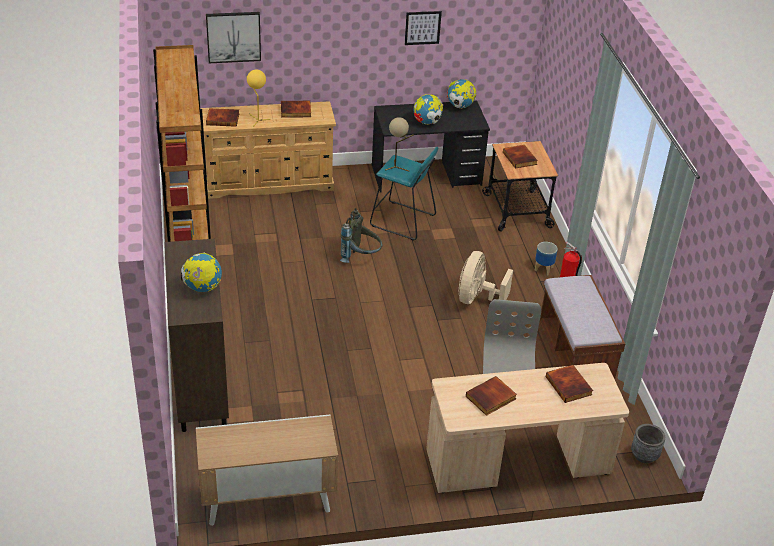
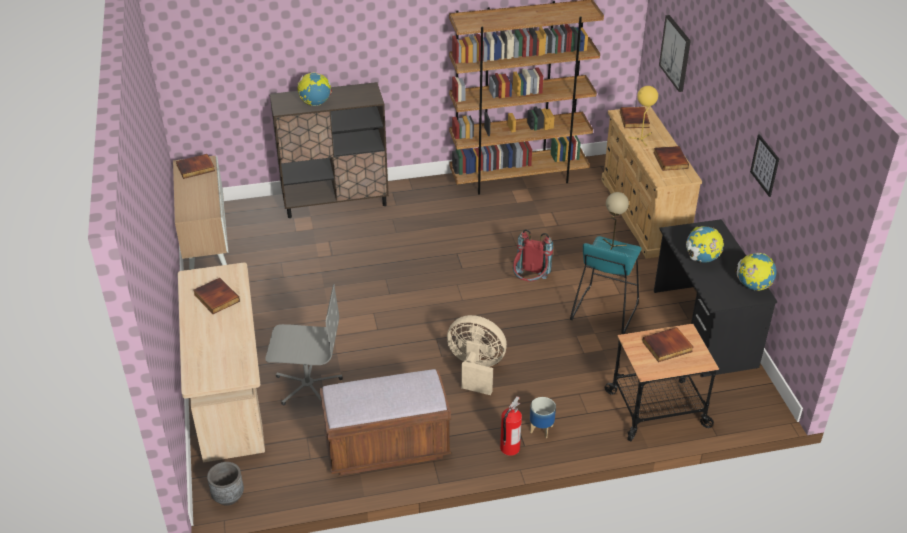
camera: 90 degrees right, 0 degrees up
(361, 257) = (530, 282): grey backpack -> red backpack
(569, 385) = (226, 352): book -> book (195, 168)

